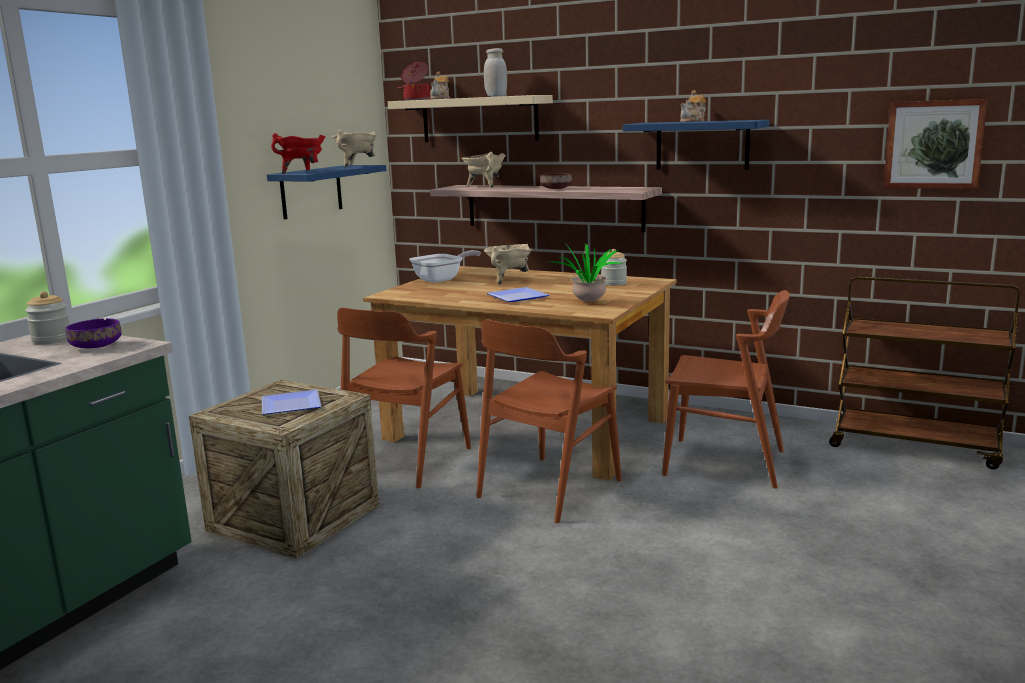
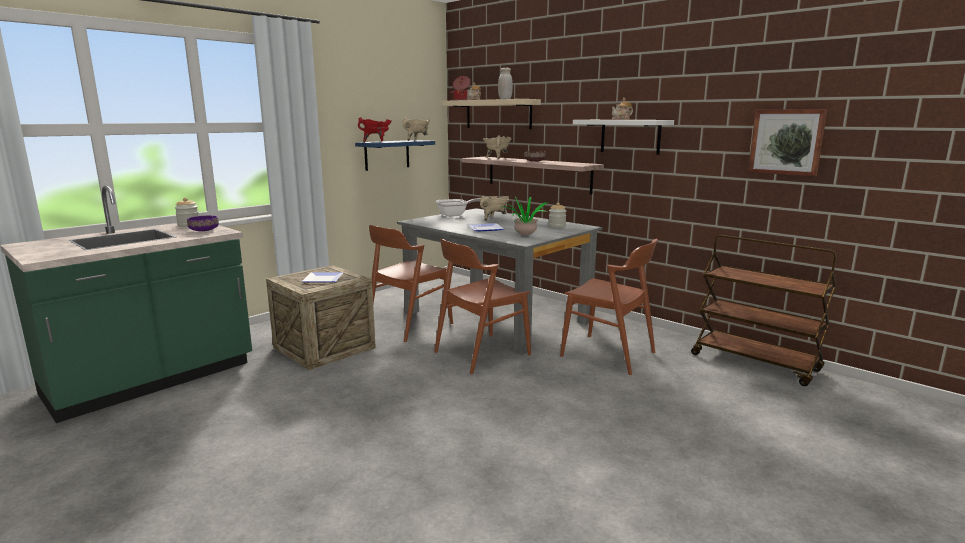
camera: 15 degrees right, 0 degrees up
(529, 428) = (497, 316): brown dining table -> grey dining table
(702, 145) = (630, 136): blue shelf -> white shelf

